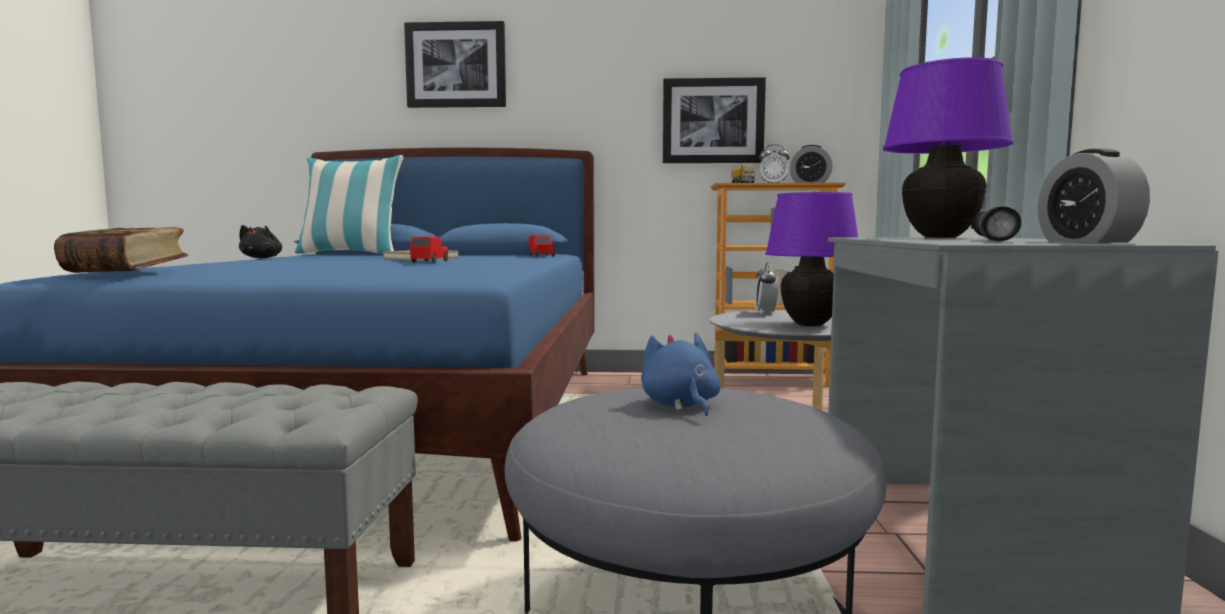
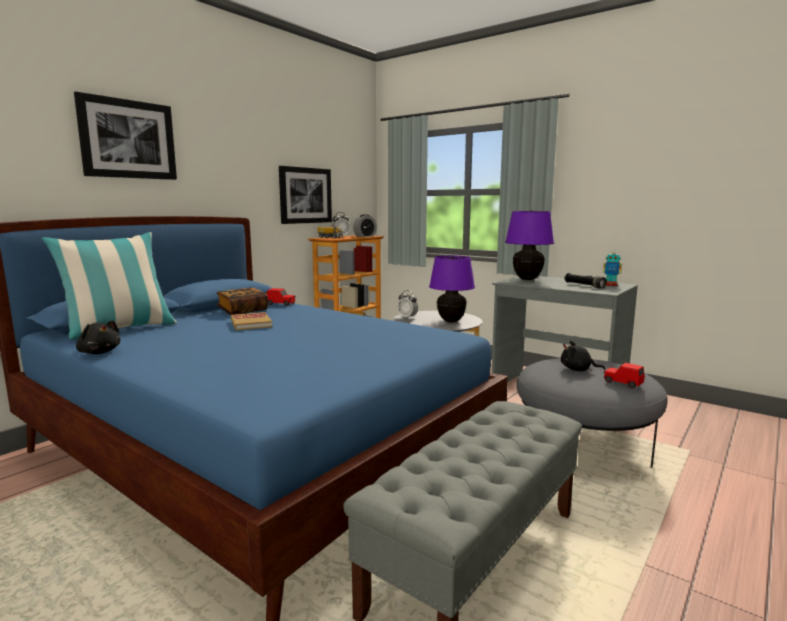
camera: 55 degrees left, 5 degrees up
(125, 271) = (298, 389): book -> book (243, 311)
(430, 262) = (298, 326): red toy car -> red toy car (622, 383)
(680, 405) = (578, 370): blue plush toy -> black plush toy
(1086, 241) = (610, 285): alarm clock -> toy robot

